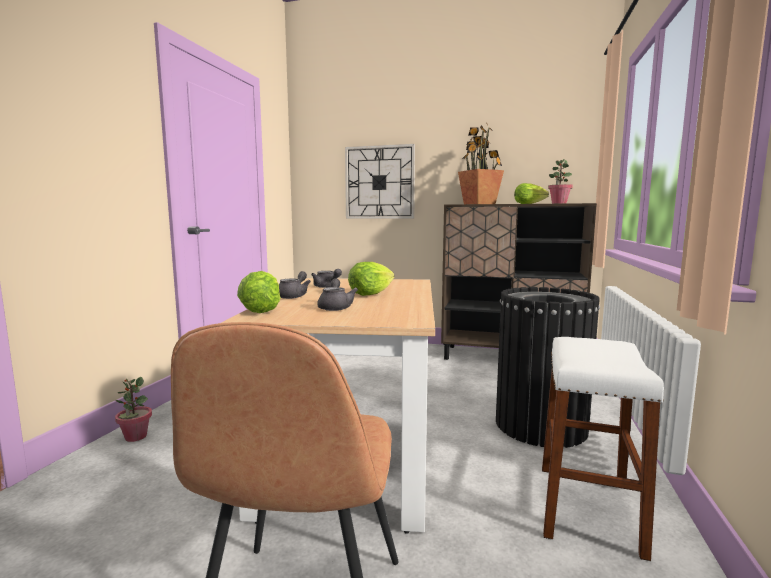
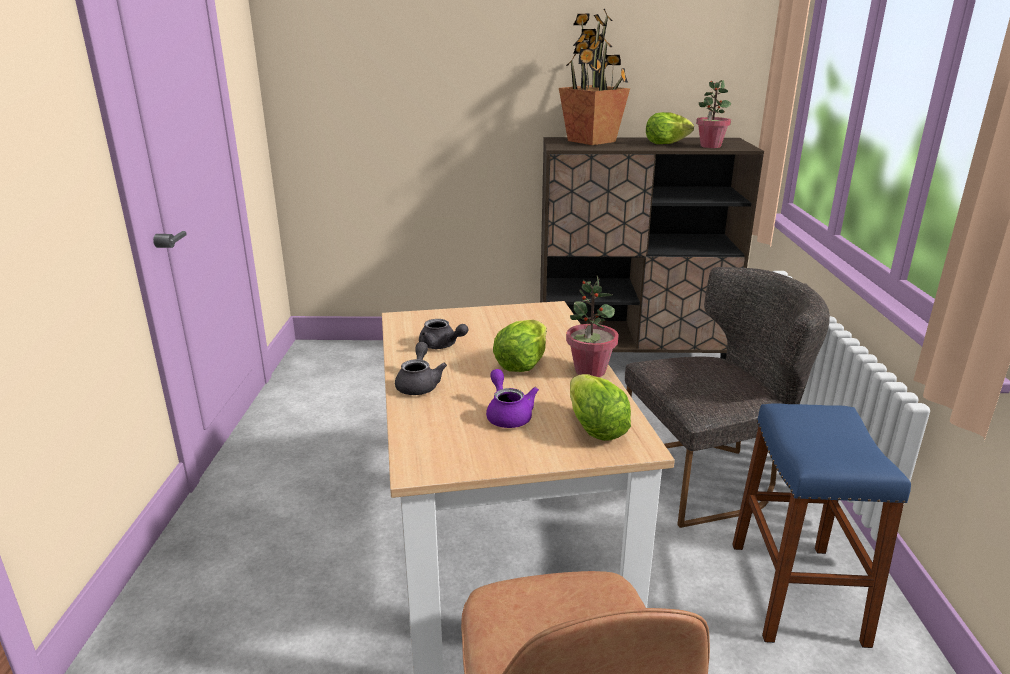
camera: 15 degrees left, 15 degrees up
(135, 437) = (171, 592): potted plant -> potted plant (590, 371)
(261, 310) = (414, 438): lettuce -> lettuce (595, 428)
(335, 307) = (508, 415): grey teapot -> purple teapot
(379, 182) = (424, 96): wall clock -> none
(540, 425) = (709, 477): black trash can -> grey chair
(587, 508) = (796, 592): white stool -> blue stool

